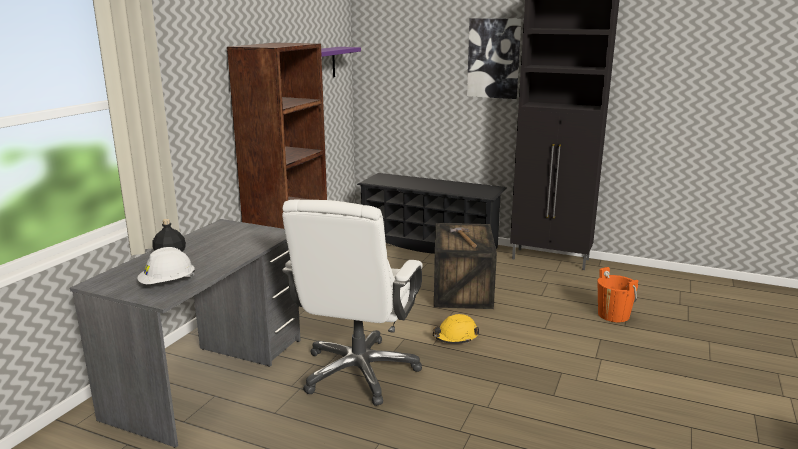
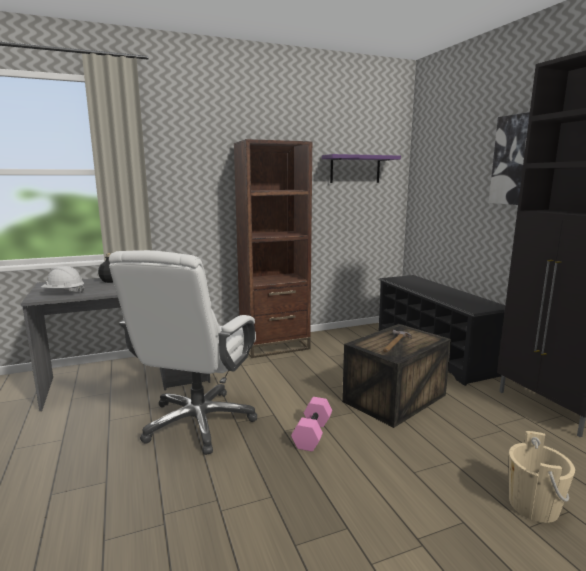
camera: 45 degrees right, 5 degrees down
(359, 372) = (198, 422): white office chair -> white office chair turned 45 degrees counterclockwise
(455, 337) = (313, 434): yellow hard hat -> pink dumbbell
(613, 315) = (533, 505): orange bucket -> beige bucket

